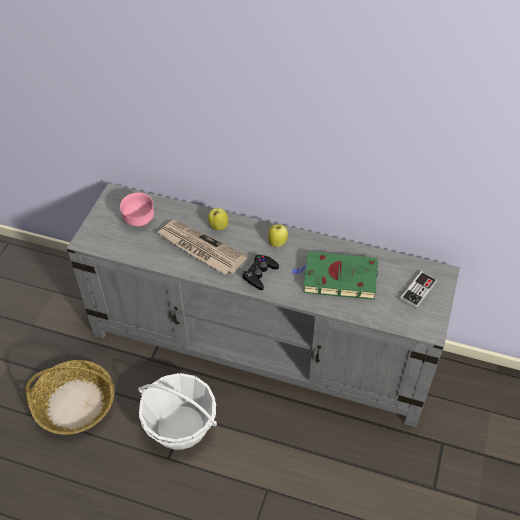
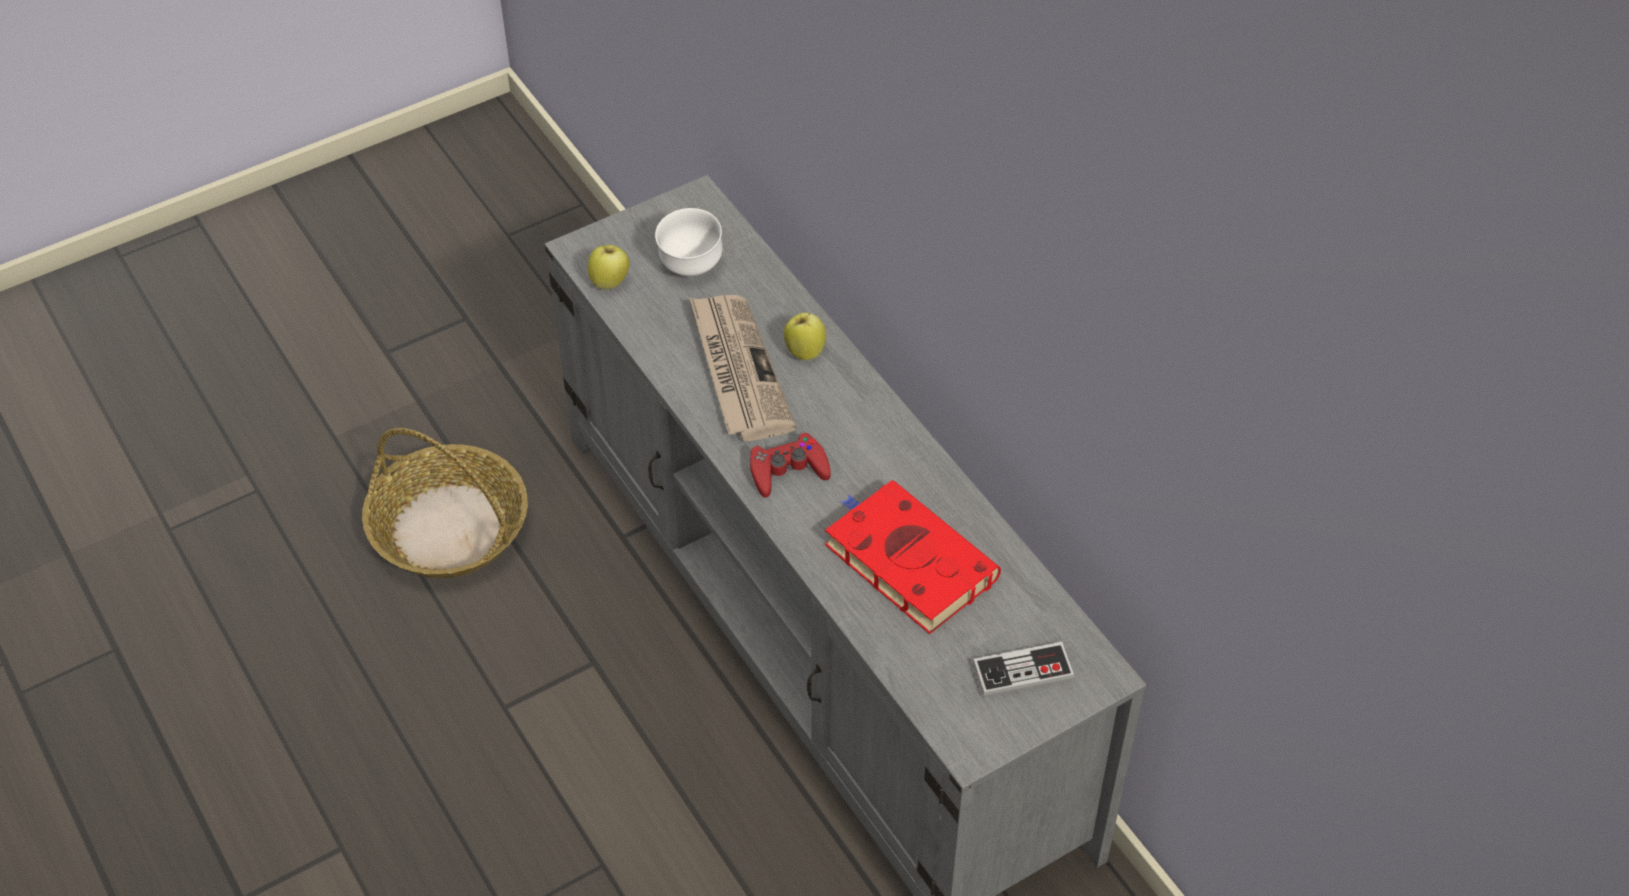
camera: 40 degrees right, 0 degrees up
(139, 221) = (690, 267): pink bowl -> white bowl
(181, 427) = (567, 674): basket -> none
(259, 274) = (787, 470): black game controller -> red game controller
(277, 242) = (872, 438): apple -> apple (610, 282)
(337, 278) = (906, 560): green book -> red book

